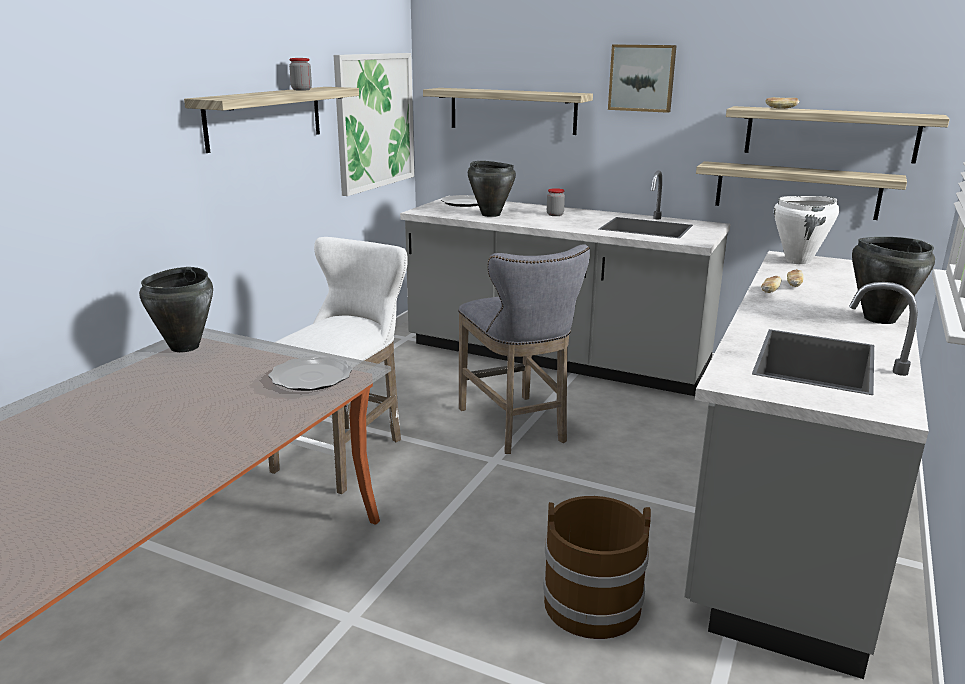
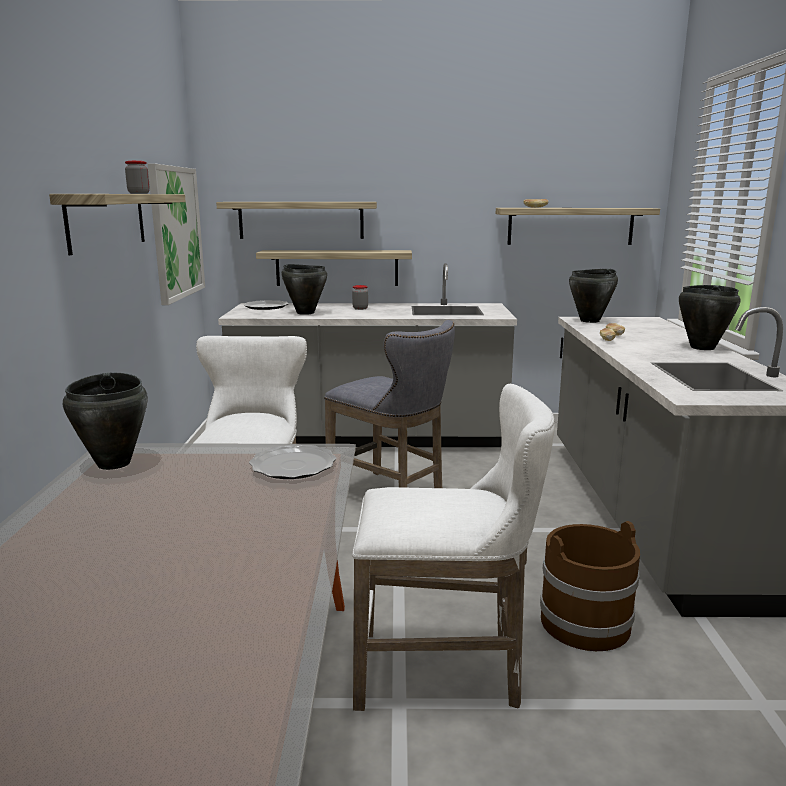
camera: 25 degrees left, 5 degrees down
(414, 606) = (446, 672): none -> white stool
(642, 78) = (419, 187): picture -> none
(796, 190) = (549, 271): shelf -> shelf (337, 268)
(798, 261) = (590, 321): white cooking pot -> black cooking pot

